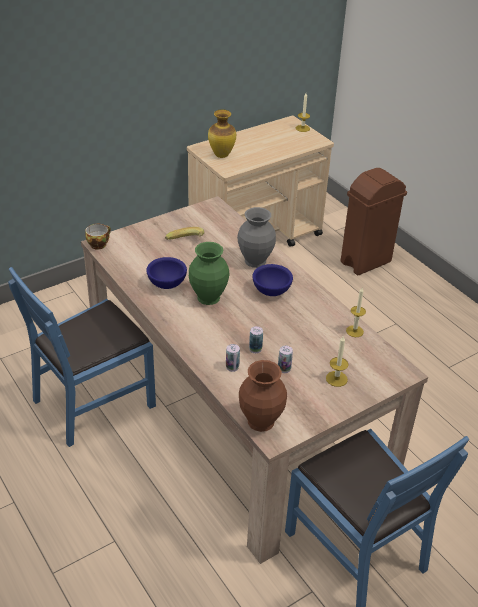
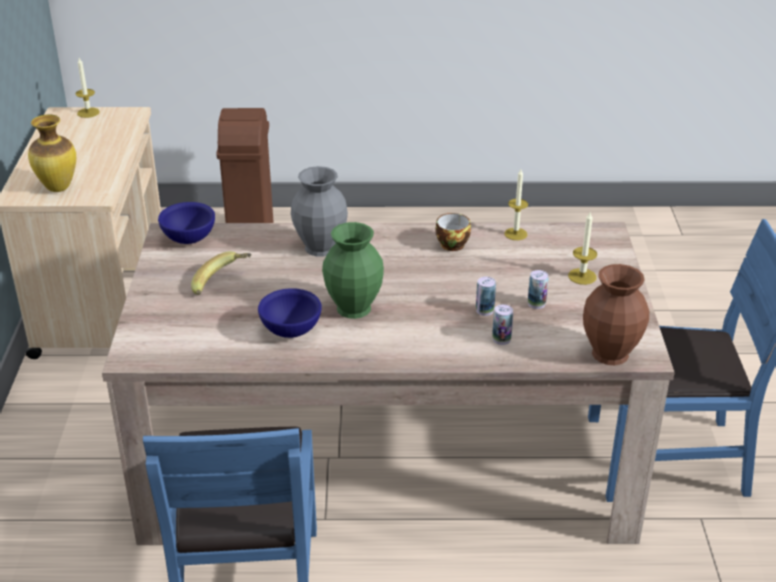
camera: 55 degrees left, 5 degrees down
(99, 244) = (130, 358): cup -> cup (450, 244)
(272, 291) = (391, 258): blue bowl -> blue bowl (189, 238)

